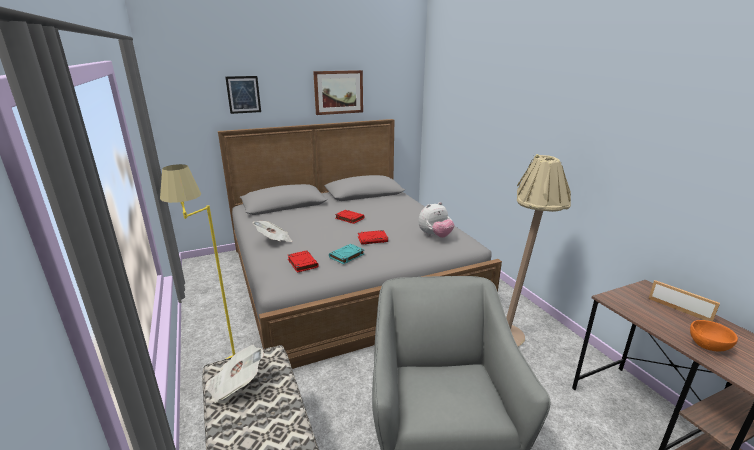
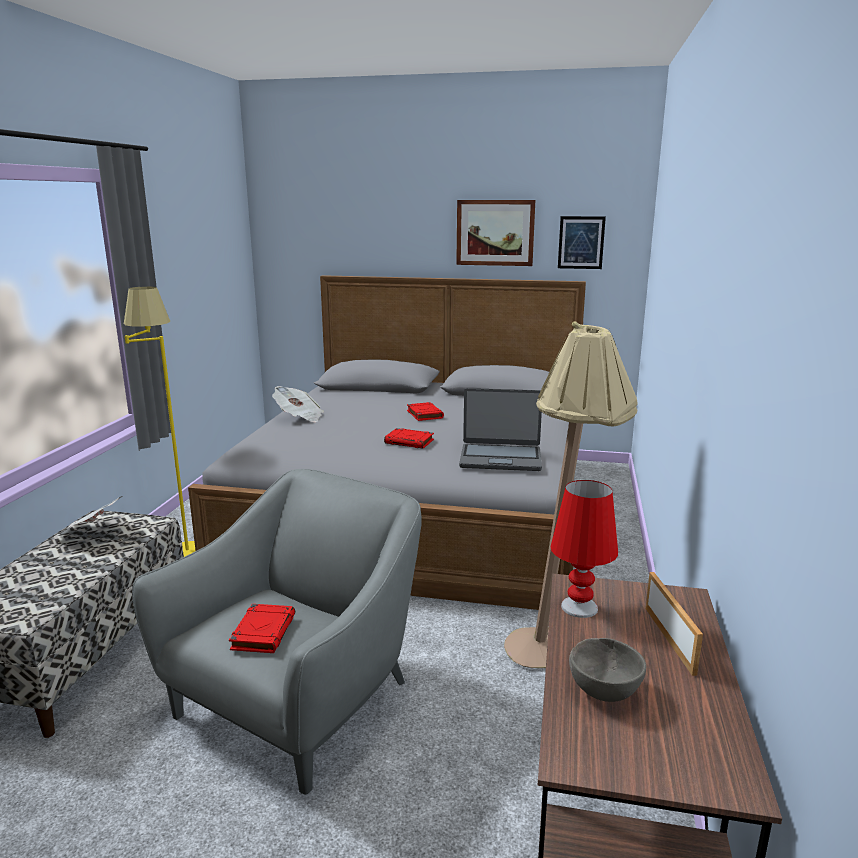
camera: 35 degrees right, 5 degrees down
(243, 94) = (359, 229): picture -> picture (581, 242)
(302, 263) = (287, 444): red book -> red book (263, 632)
(346, 256) = (346, 450): turquoise book -> none
(435, 236) = (500, 458): plush toy -> laptop
(631, 309) = (580, 607): none -> red table lamp
(707, 345) = (604, 690): orange bowl -> grey bowl

